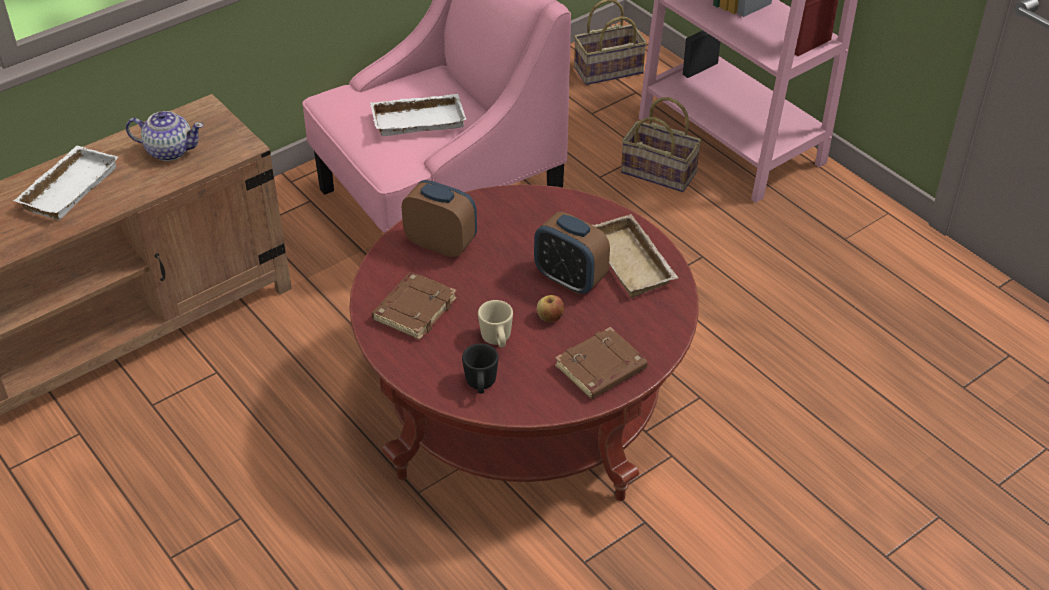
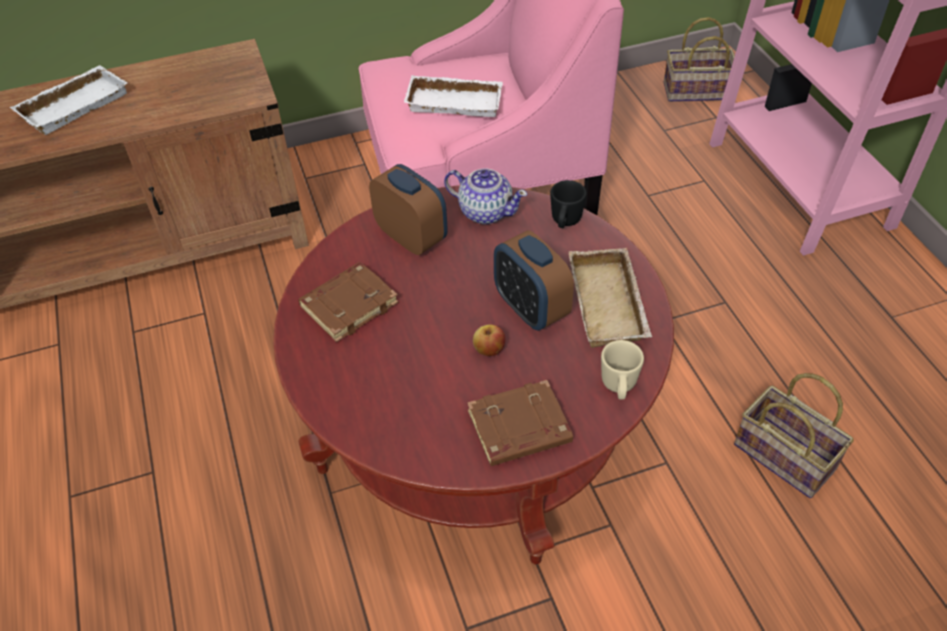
camera: 20 degrees right, 5 degrees up
(169, 150) = (184, 86): teapot -> teapot (485, 211)
(481, 385) = (376, 414): black mug -> black mug (565, 222)
(497, 340) = (419, 363): beige mug -> beige mug (618, 387)
(661, 172) = (712, 203): basket -> basket (787, 457)

